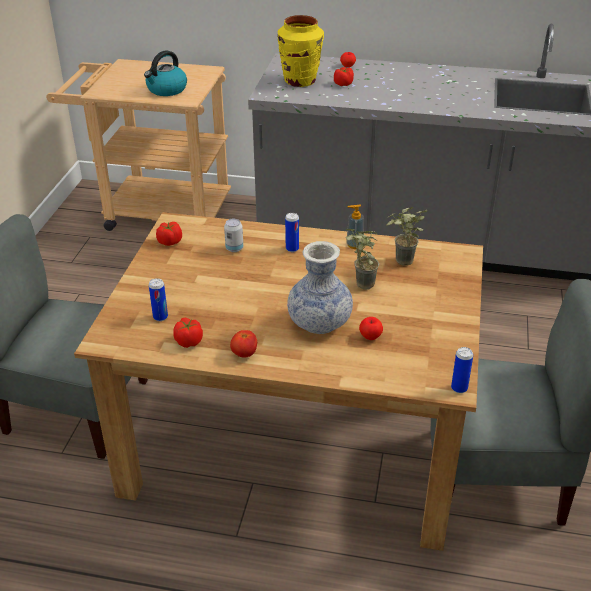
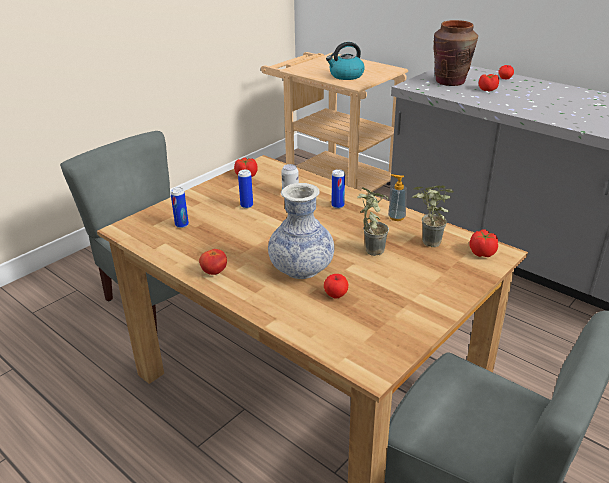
camera: 30 degrees right, 5 degrees down
(189, 341) = (183, 248): tomato -> tomato (482, 253)
(300, 81) = (450, 82): yellow vase -> brown vase
(459, 388) = (378, 372): can -> can (246, 205)

